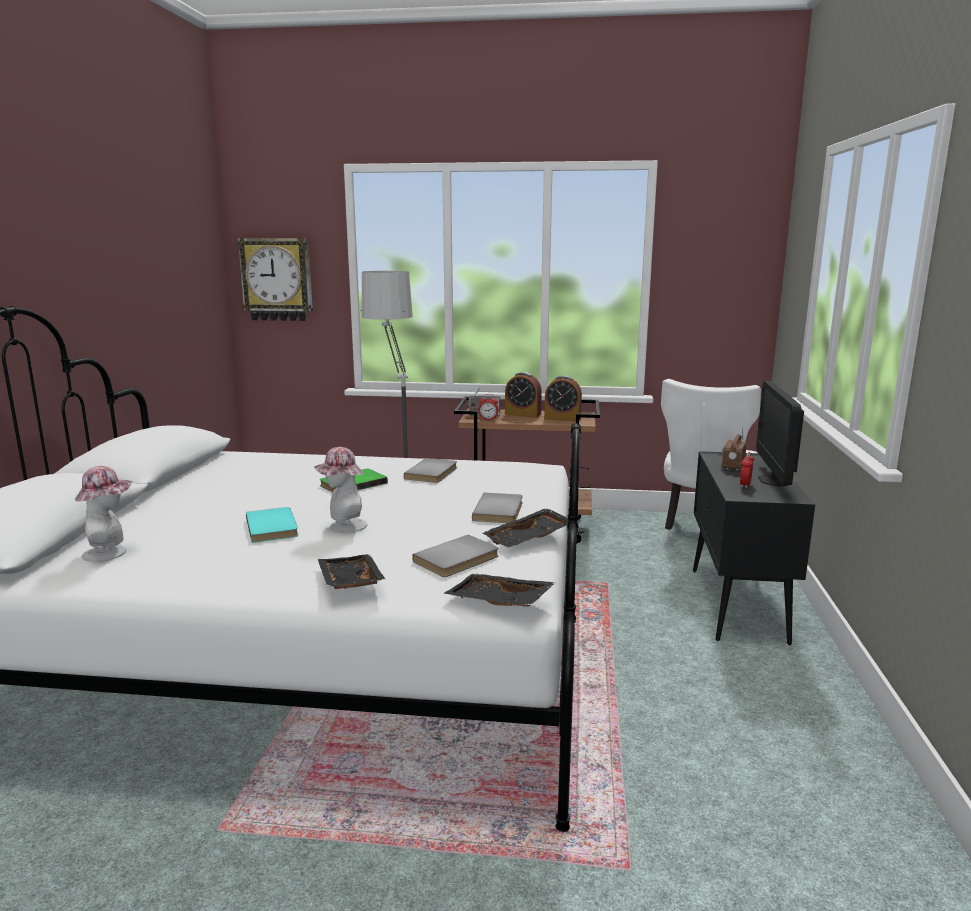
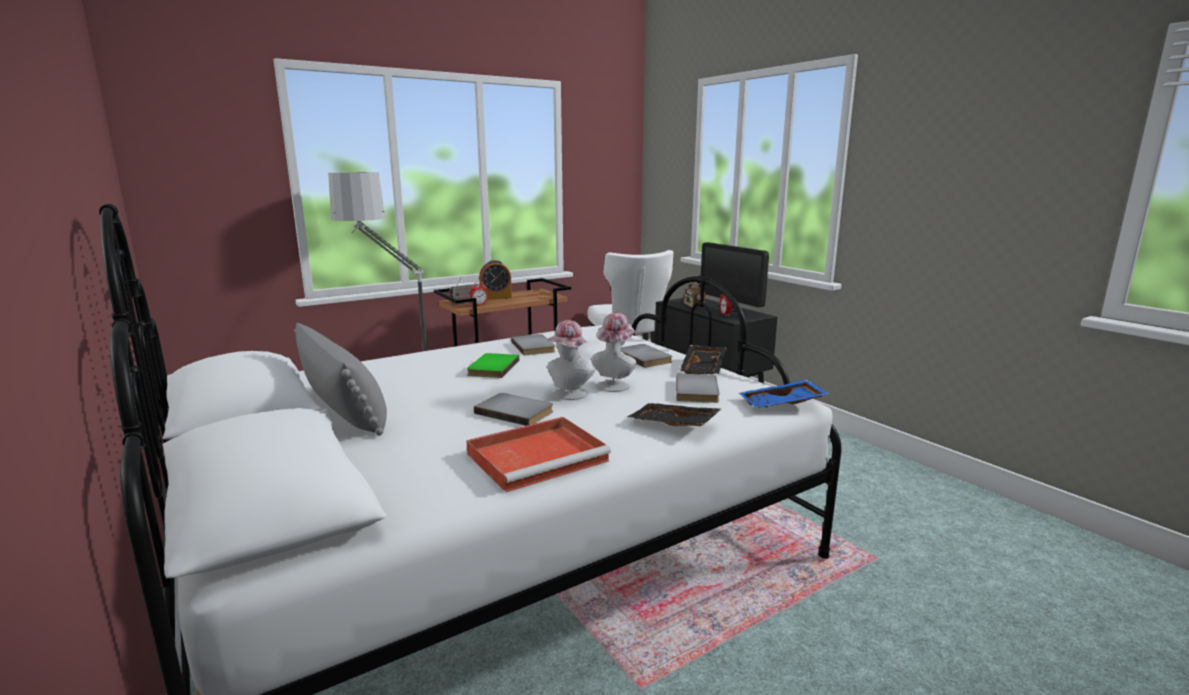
camera: 40 degrees left, 0 degrees up
(111, 552) = (417, 475): hat -> hat (615, 384)
(188, 489) = (344, 409): none -> grey pillow
(198, 569) = (539, 456): none -> red tray
(274, 527) = (515, 411): turquoise book -> grey book
(277, 279) = (196, 185): wall clock -> none
(498, 602) = (782, 404): black tray -> blue tray
(562, 418) = (532, 296): alarm clock -> none

